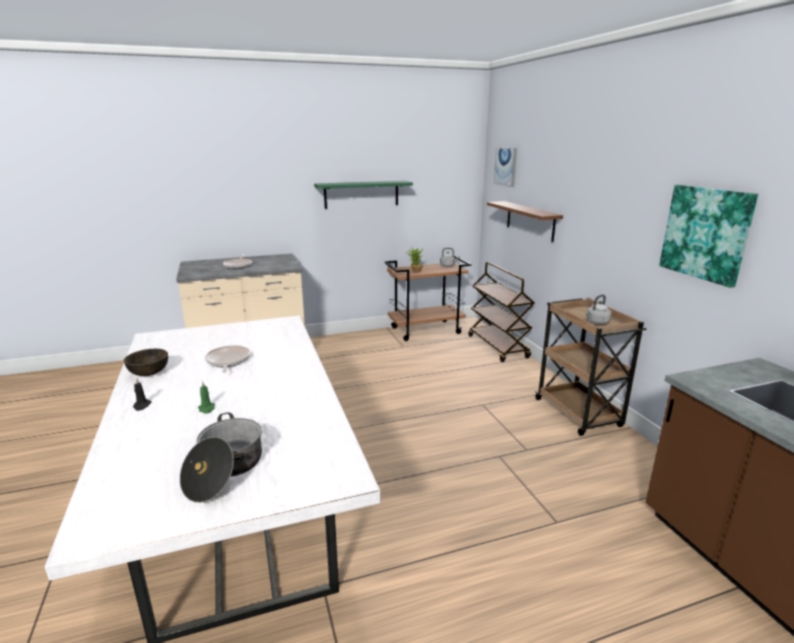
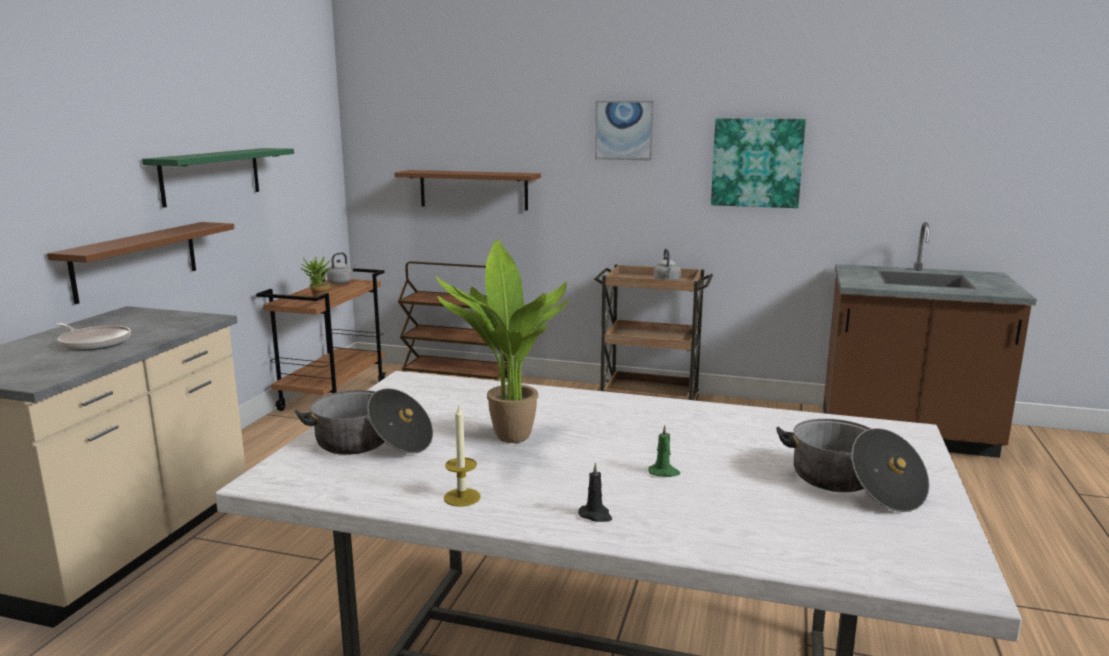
camera: 55 degrees left, 5 degrees down
(149, 373) = (462, 497): brown bowl -> candle
(199, 339) = (370, 443): none -> cooking pot
(228, 361) = (506, 437): frying pan -> potted plant
(304, 233) = (136, 260): none -> brown shelf
(506, 166) = (401, 119): picture -> picture (624, 130)

